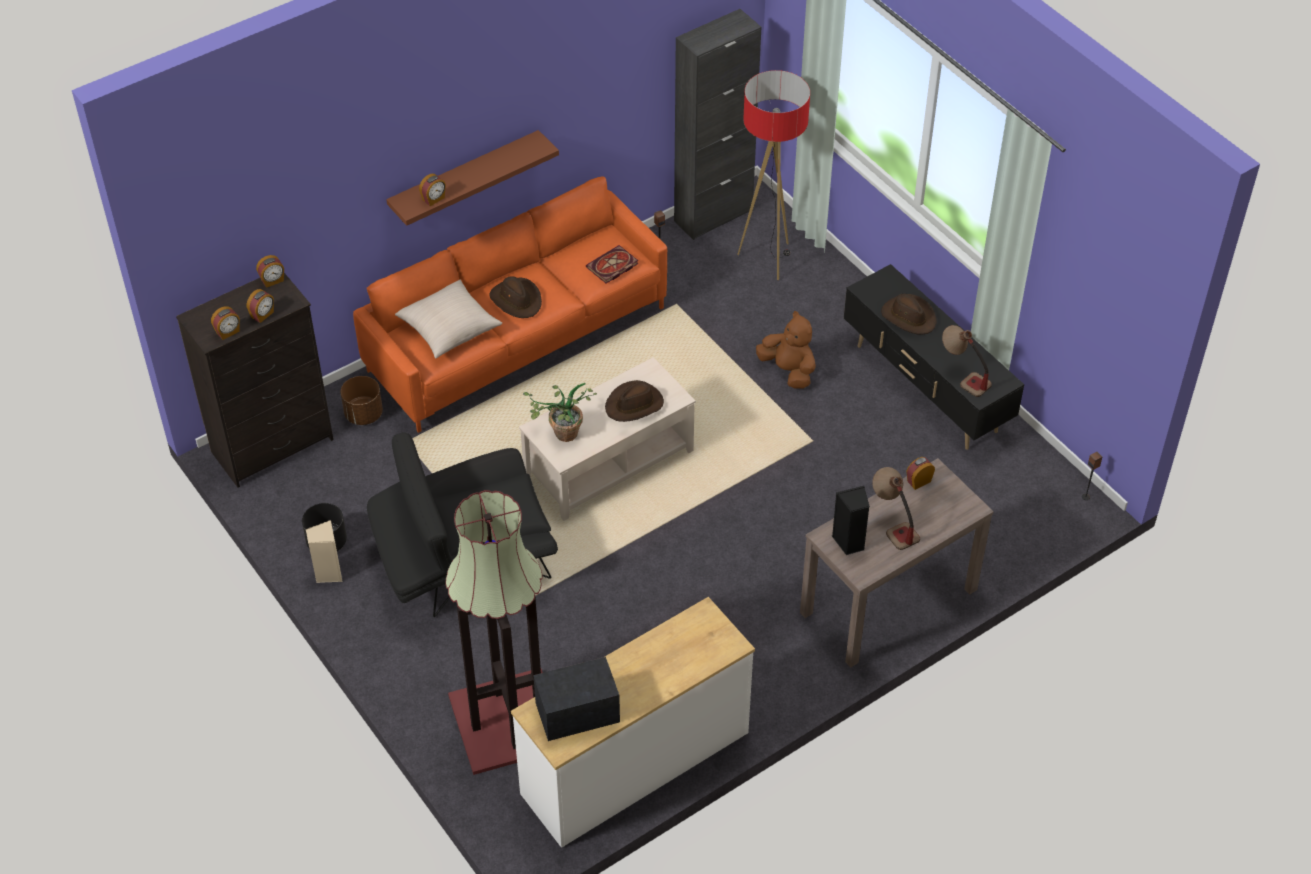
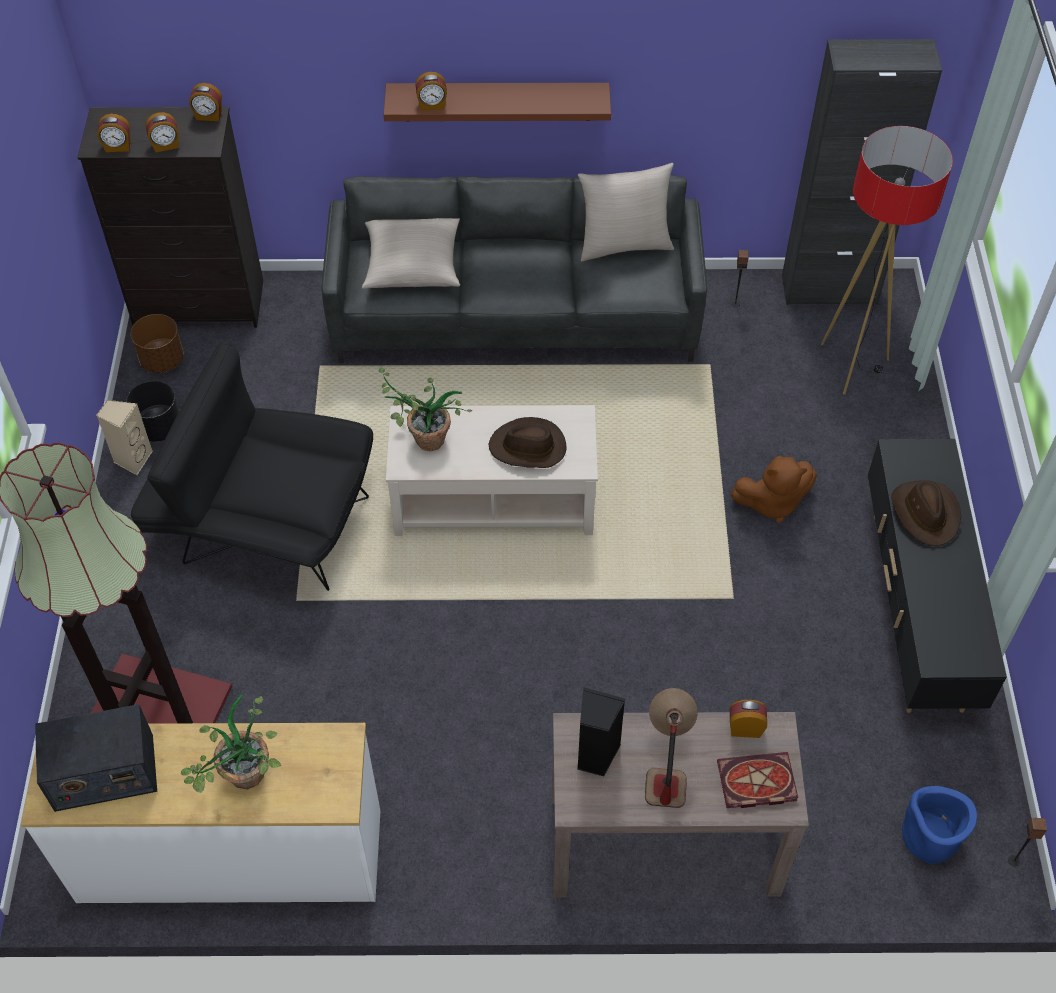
camera: 35 degrees right, 5 degrees up
(363, 414) = (306, 317): brown planter -> brown planter (162, 359)
(516, 300) = (506, 270): brown hat -> none
(518, 341) = (515, 320): orange sofa -> grey sofa
(578, 712) = (103, 772): radio -> radio turned 150 degrees clockwise
(581, 244) = (624, 245): none -> beige pillow
(612, 267) = (635, 284): book -> book (755, 783)
(668, 668) = (243, 783): none -> potted plant
(788, 370) = (771, 502): brown plush toy -> brown plush toy turned 90 degrees clockwise
(963, 378) = (932, 625): table lamp -> none
(1032, 511) = (929, 838): none -> blue planter

